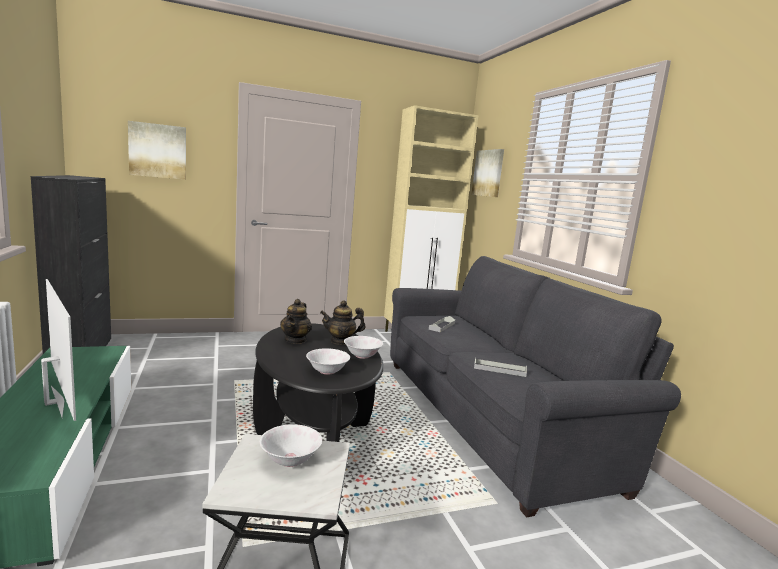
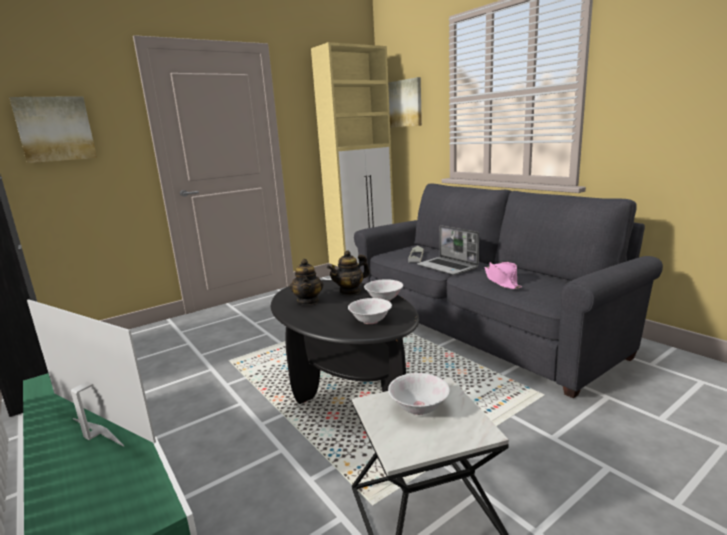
camera: 15 degrees left, 5 degrees up
(461, 343) = (448, 267): none -> laptop
(499, 369) = (502, 281): grey tray -> pink hat

